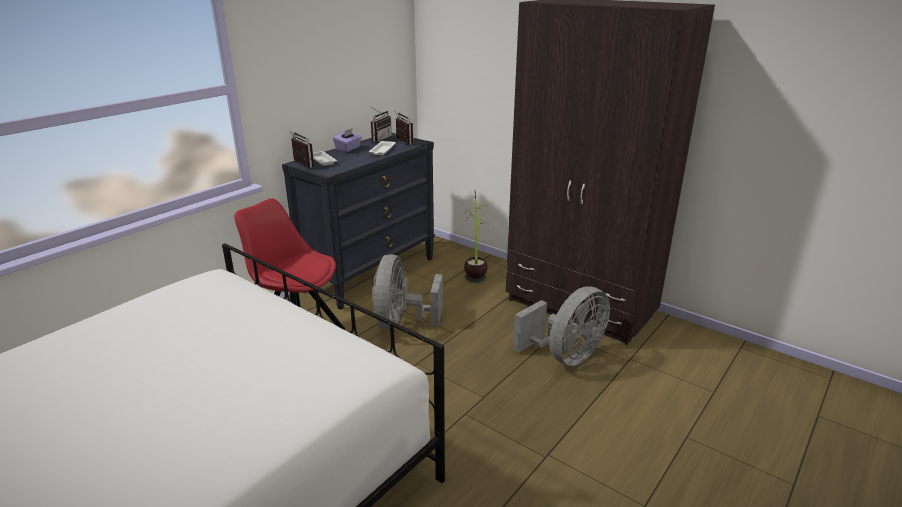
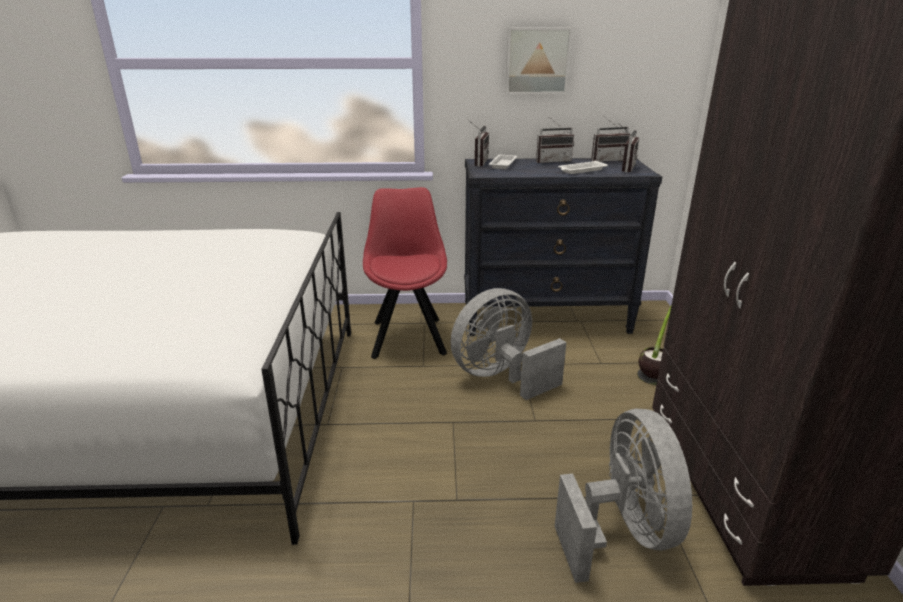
camera: 50 degrees right, 0 degrees up
(319, 71) = (537, 61): none -> picture
(348, 149) = (552, 161): purple tissue box -> radio
(566, 356) = (622, 531): grey fan -> grey fan turned 105 degrees counterclockwise

